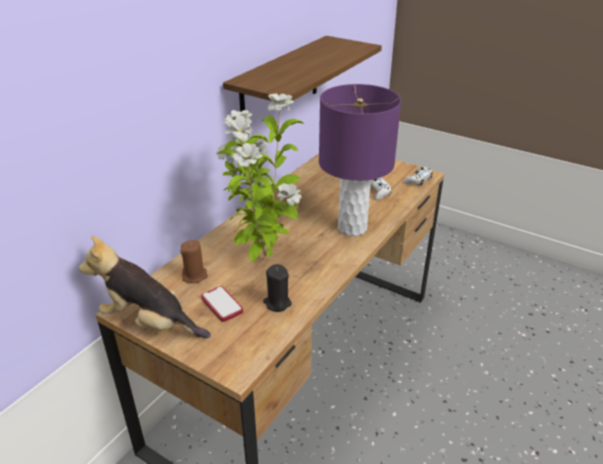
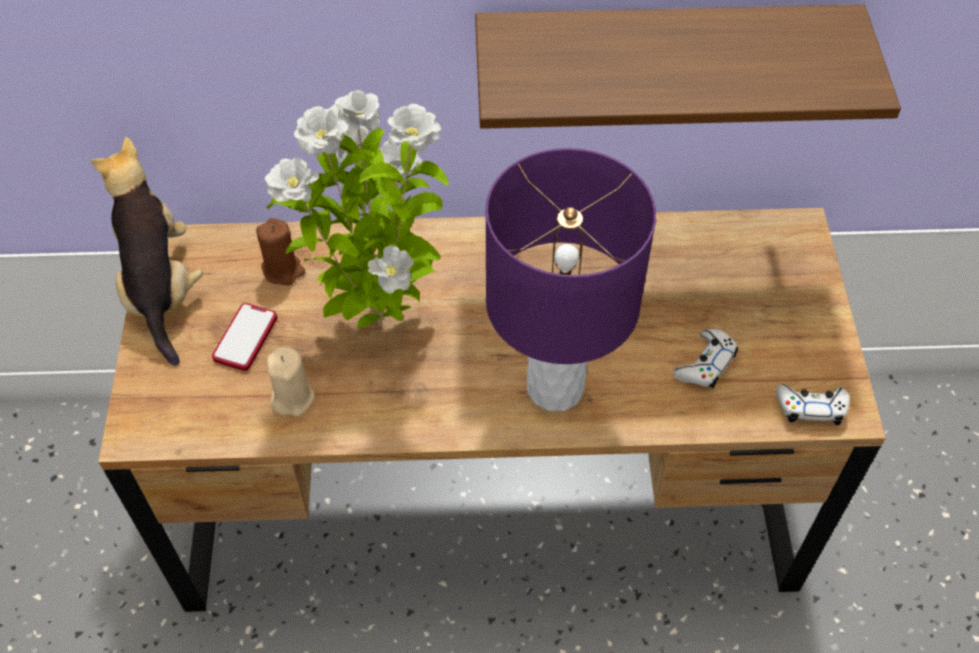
camera: 55 degrees right, 20 degrees up
(277, 303) = (292, 397): black candle -> beige candle

